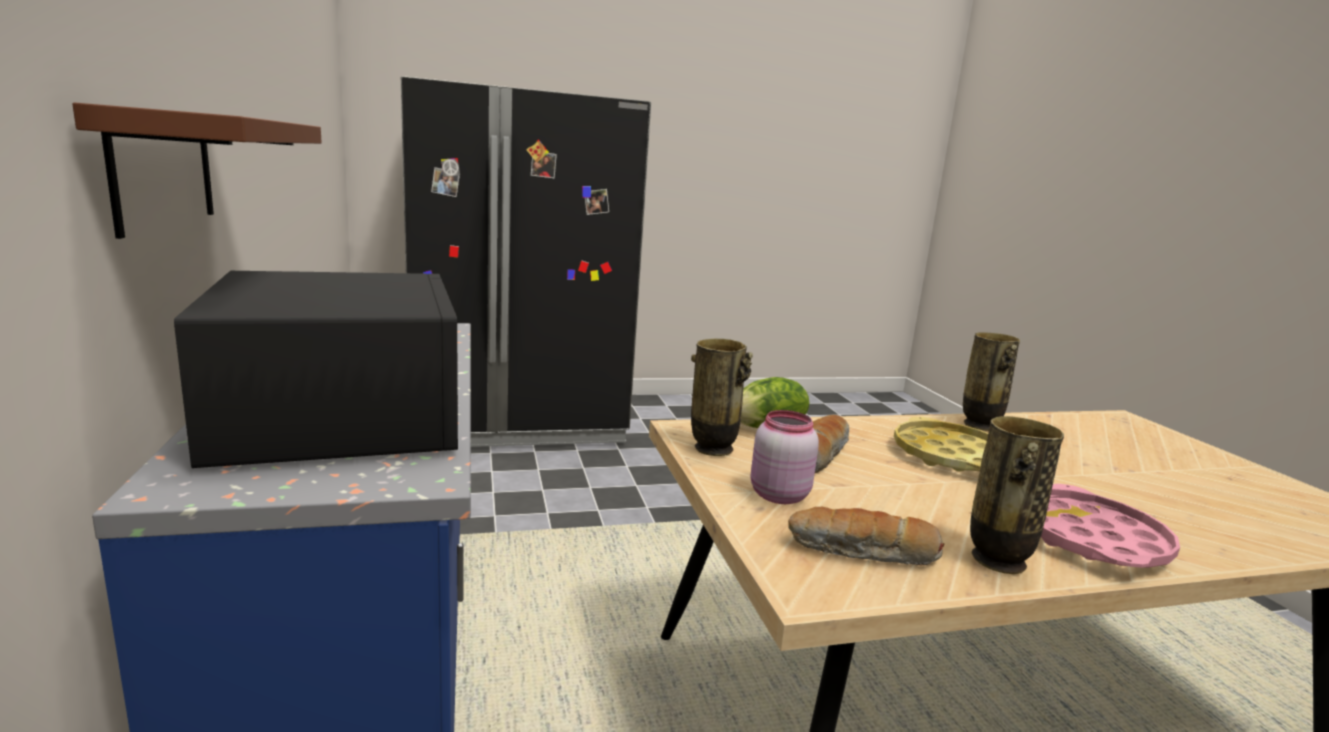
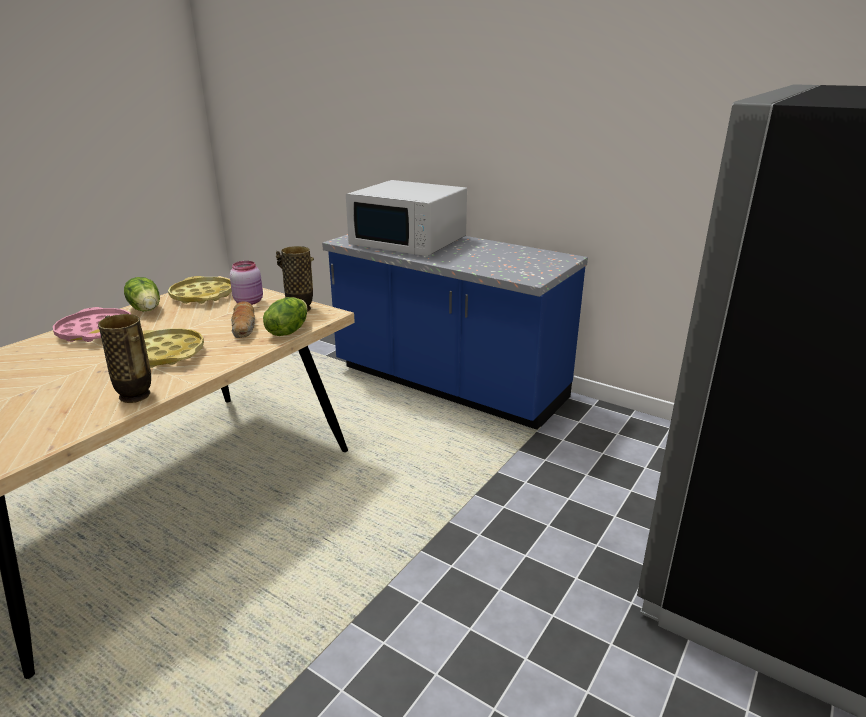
camera: 140 degrees right, 10 degrees up
(163, 169) = (466, 143): brown shelf -> none
(341, 417) = (409, 242): black microwave -> white microwave
(862, 552) = (202, 295): bread -> yellow tray
(997, 561) = (146, 309): vase -> lettuce

